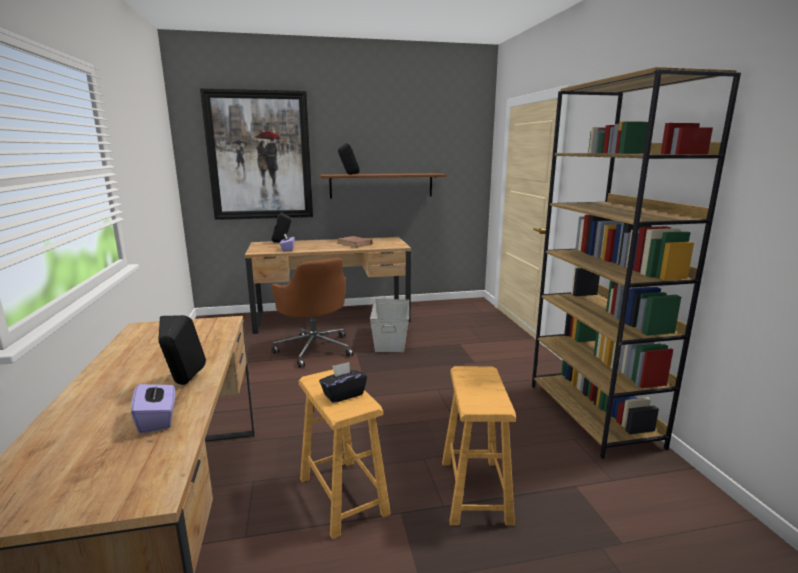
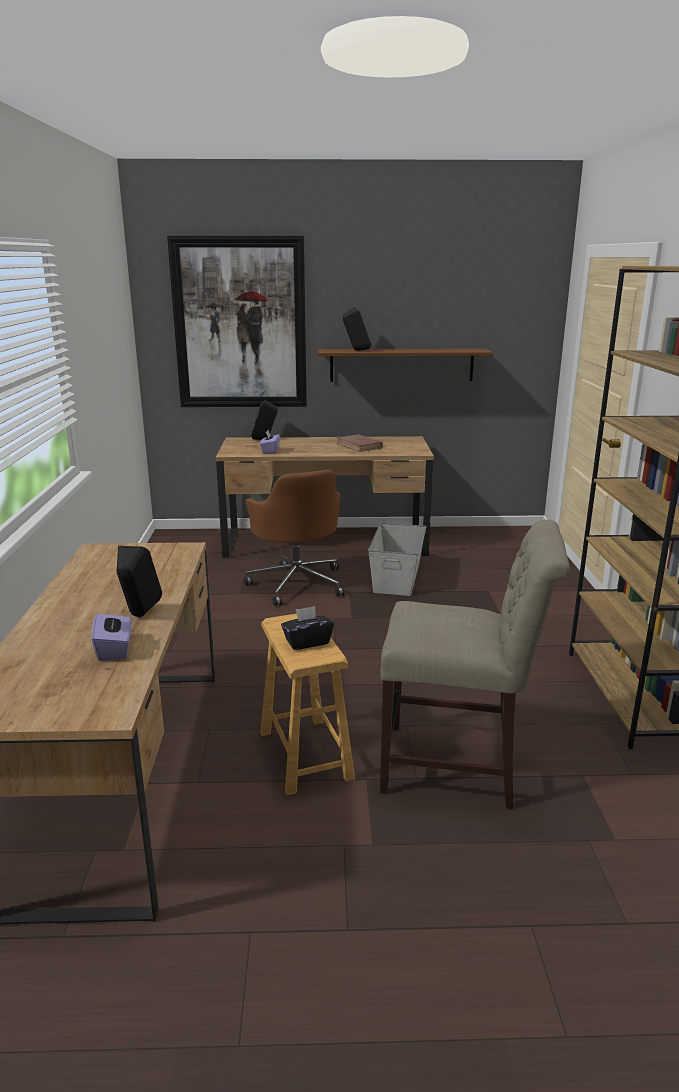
camera: 10 degrees right, 5 degrees up
(475, 491) = (458, 767): brown stool -> beige chair

